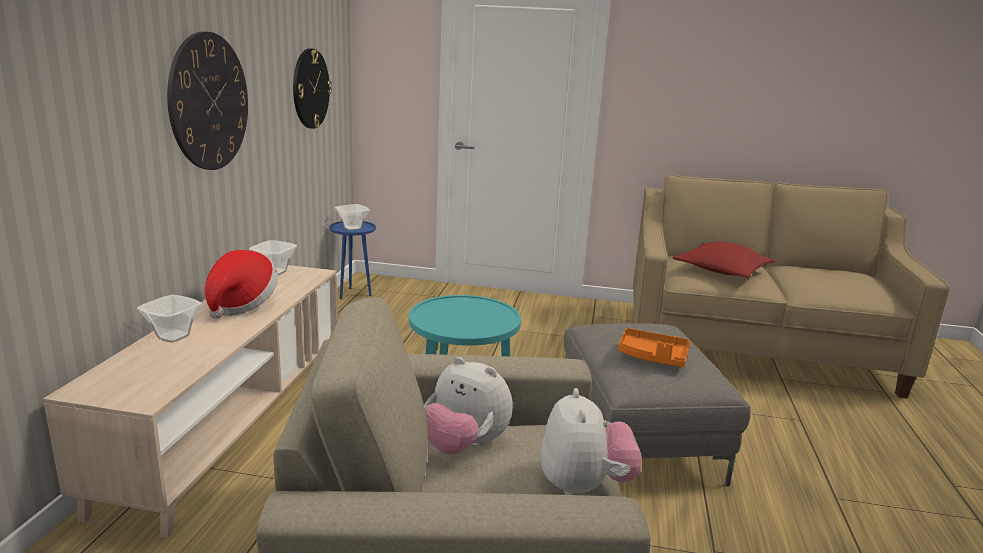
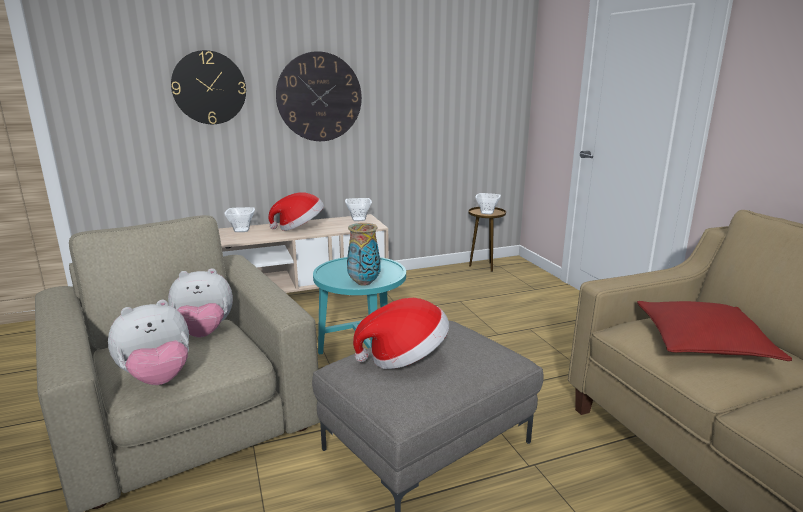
camera: 60 degrees right, 0 degrees up
(310, 89) = (456, 96): wall clock -> wall clock (209, 88)
(354, 294) = (484, 267): blue side table -> brown side table
(464, 446) = (204, 333): plush toy -> plush toy turned 105 degrees counterclockwise
(498, 322) = (364, 283): none -> vase
(652, 357) = (405, 357): orange tray -> hat

